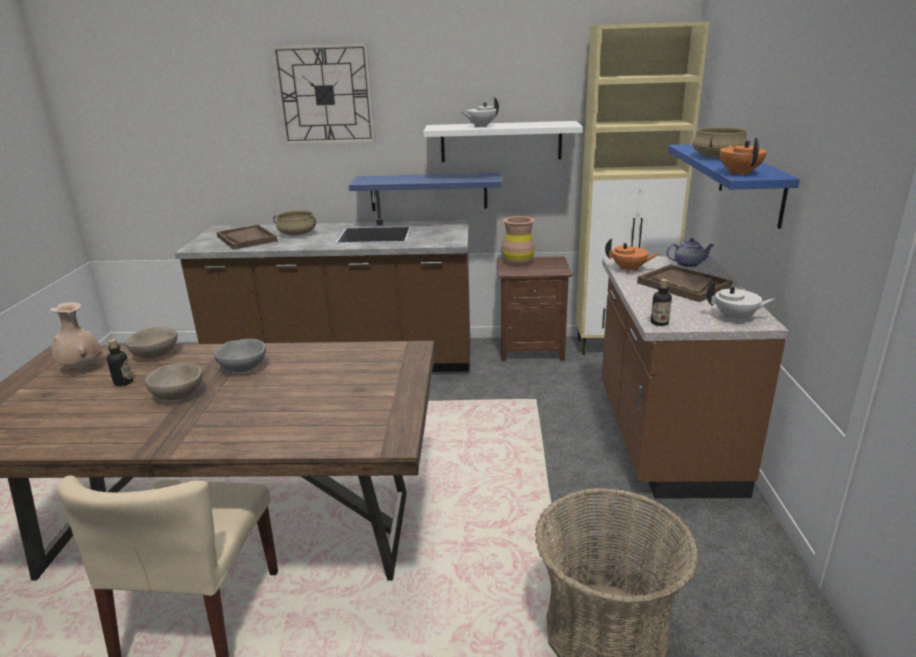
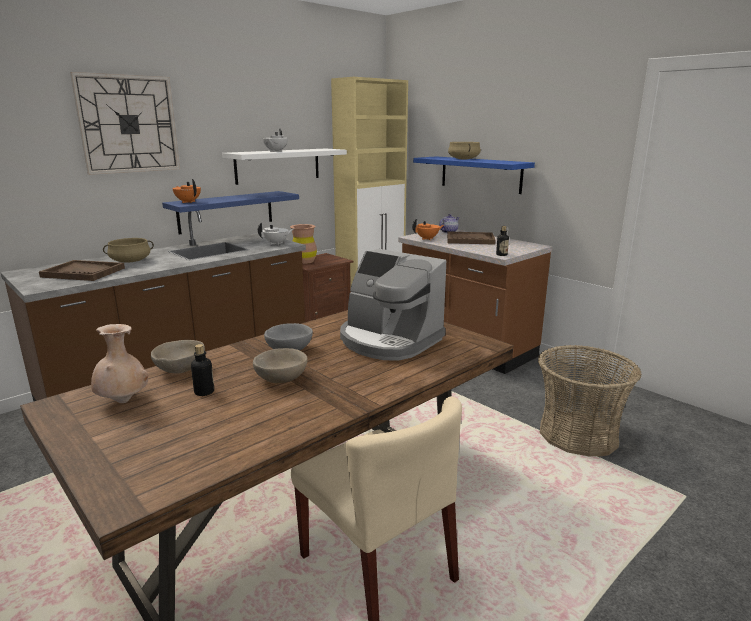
camera: 45 degrees left, 5 degrees down
(327, 393) = (389, 340): none -> coffee machine
(735, 318) = (524, 246): white teapot -> white teapot (276, 243)
(739, 173) = (504, 162): orange teapot -> orange teapot (188, 202)

